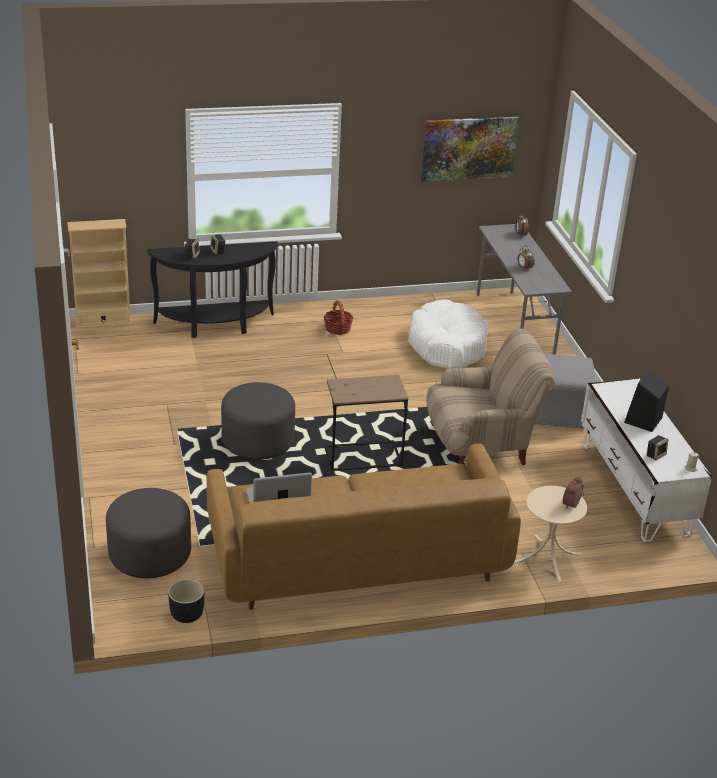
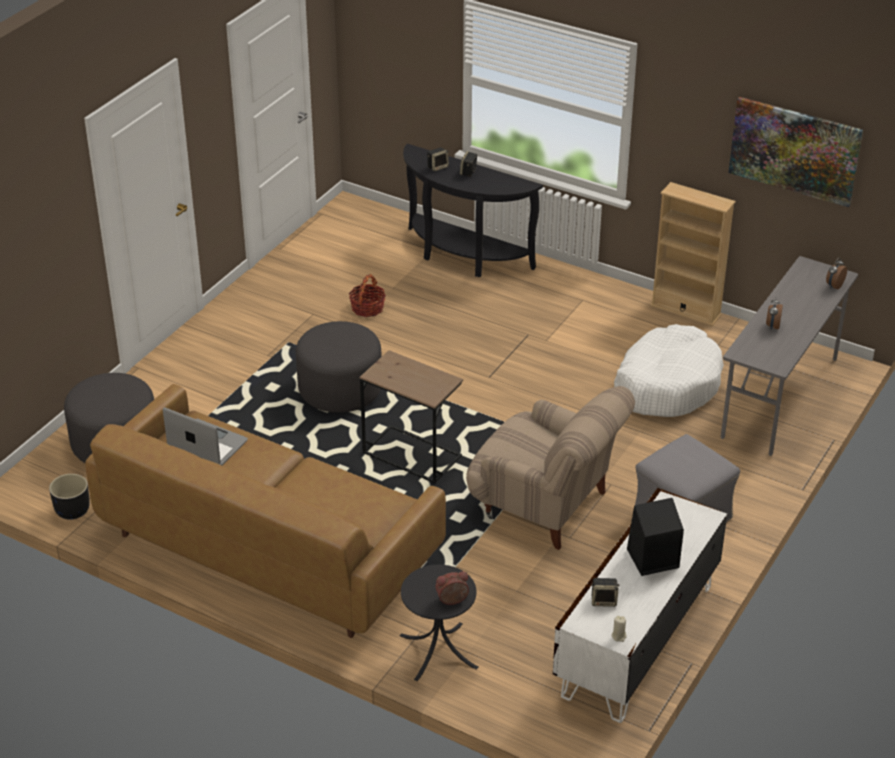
camera: 45 degrees right, 5 degrees up
(103, 322) = (367, 208): beige bookcase -> beige bookcase (685, 310)
(338, 329) = (577, 313): basket -> basket (367, 308)
(547, 558) = (438, 651): beige side table -> black side table

